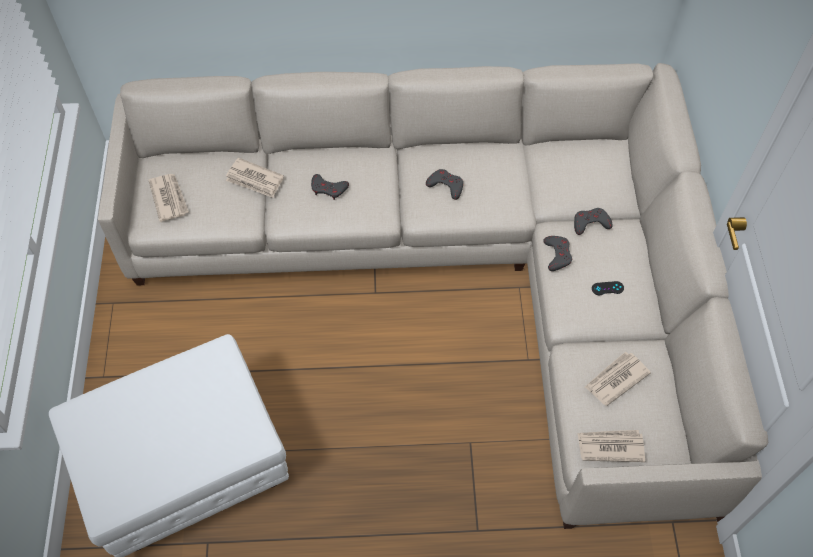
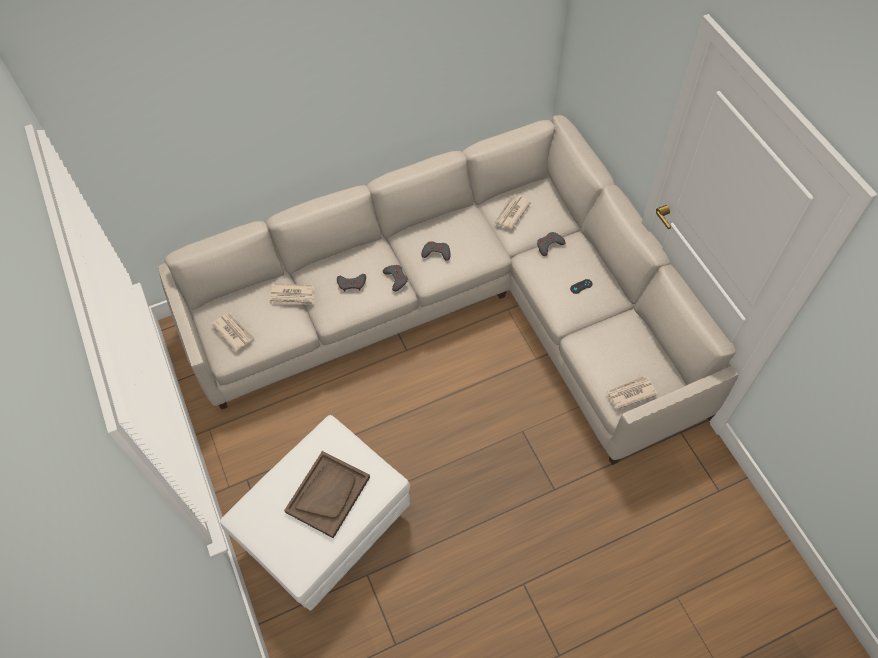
camera: 20 degrees left, 0 degrees up
(180, 428) = (328, 494): none -> brown tray
(557, 255) = (536, 275): grey game controller -> grey game controller (396, 278)
(615, 379) = (614, 347): newspaper -> newspaper (511, 213)

